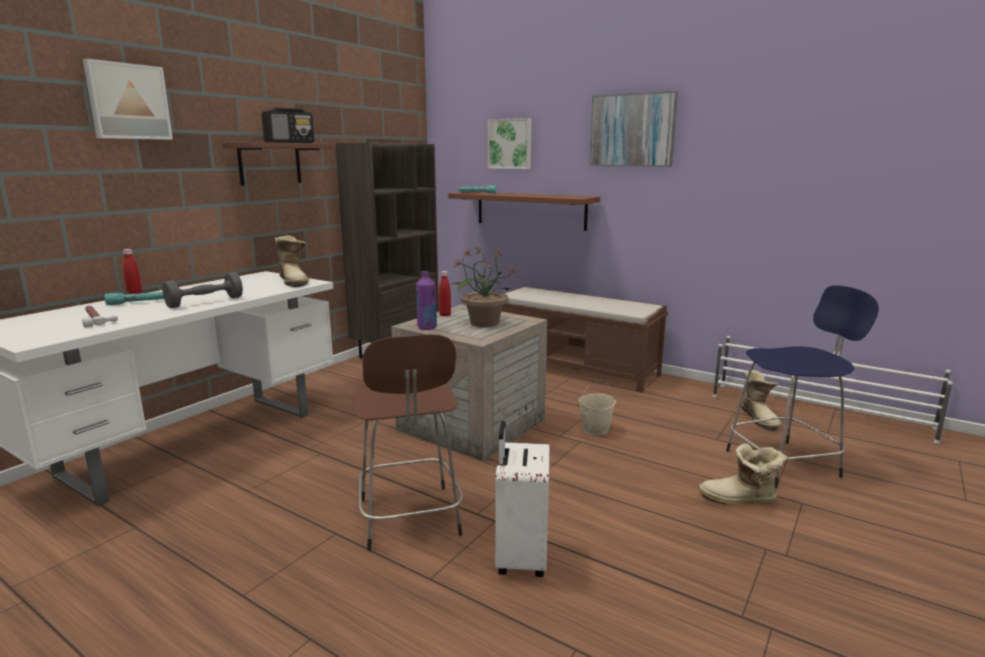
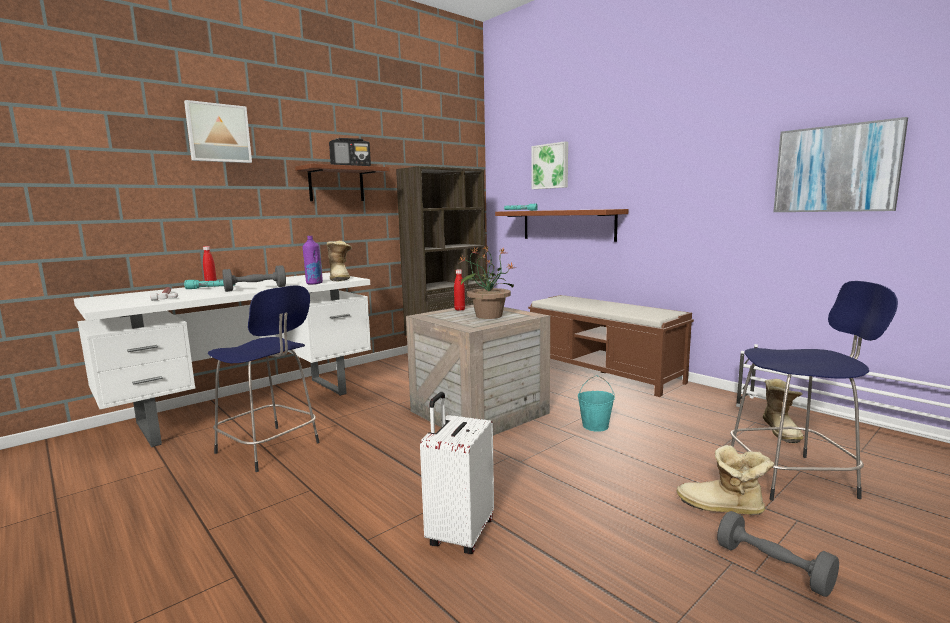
camera: 15 degrees right, 5 degrees down
(256, 491) = (270, 449): none -> blue stool
(409, 519) = (379, 486): brown stool -> none
(427, 328) = (434, 317): purple bottle -> purple bottle (314, 283)
(595, 429) = (595, 426): beige bucket -> turquoise bucket
(632, 130) = (657, 144): picture -> picture (836, 169)
(798, 548) = (773, 567): none -> grey dumbbell

